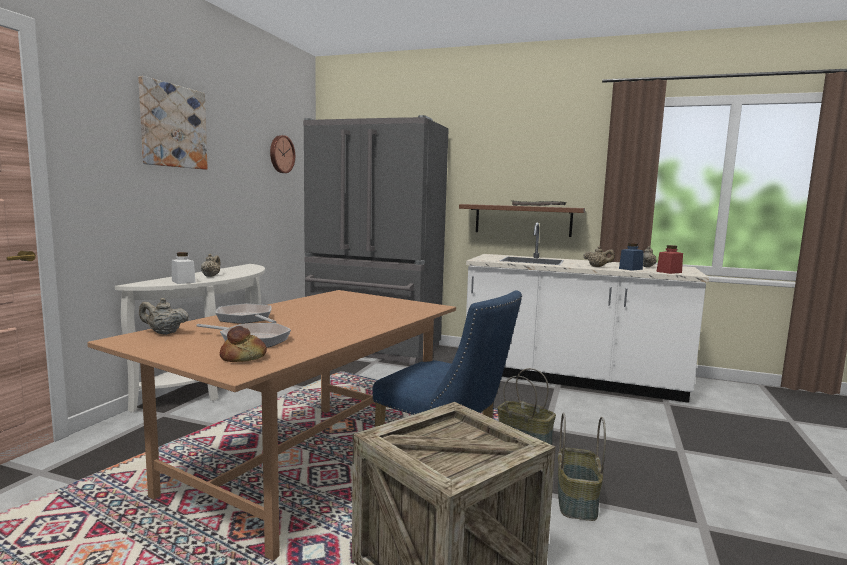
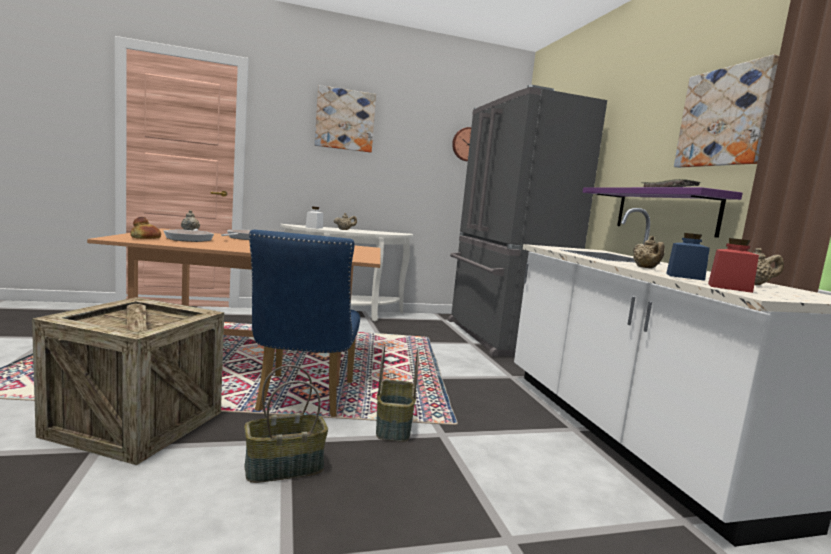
camera: 55 degrees right, 0 degrees up
(523, 220) = (665, 211): brown shelf -> purple shelf
(563, 158) = (724, 117): none -> picture

